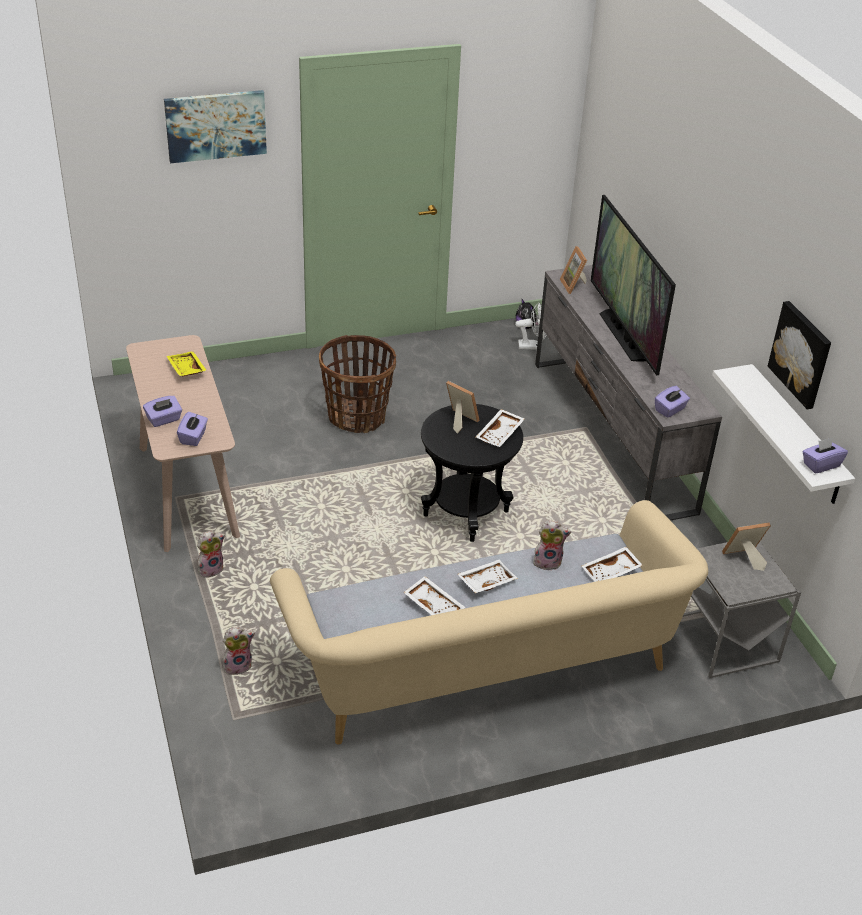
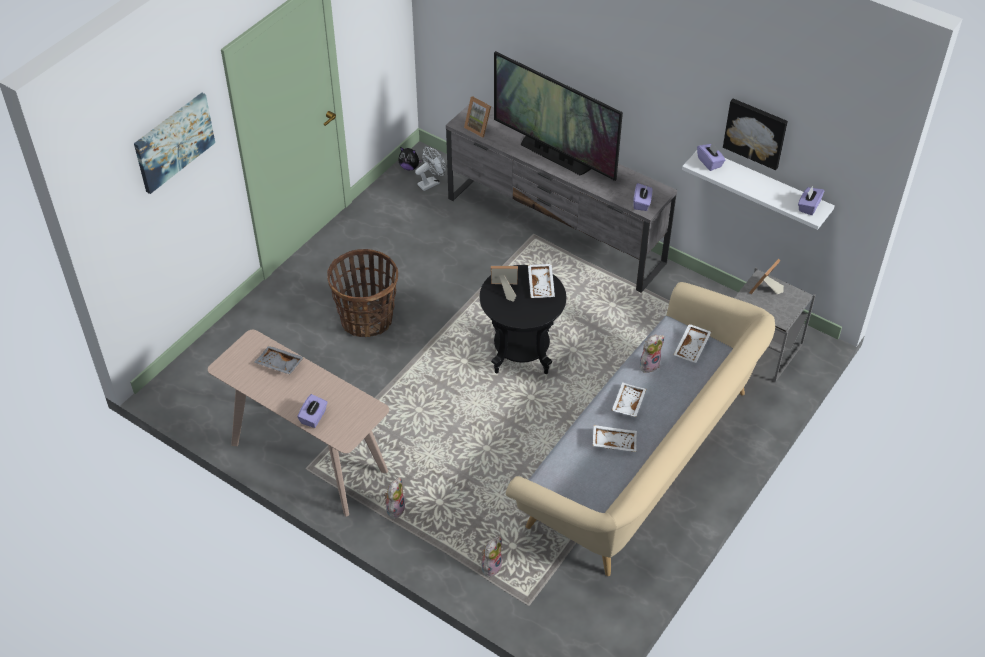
camera: 35 degrees left, 10 degrees up
(186, 369) = (279, 364): yellow tray -> grey tray
(193, 437) = (352, 418): purple tissue box -> purple tissue box (710, 162)

